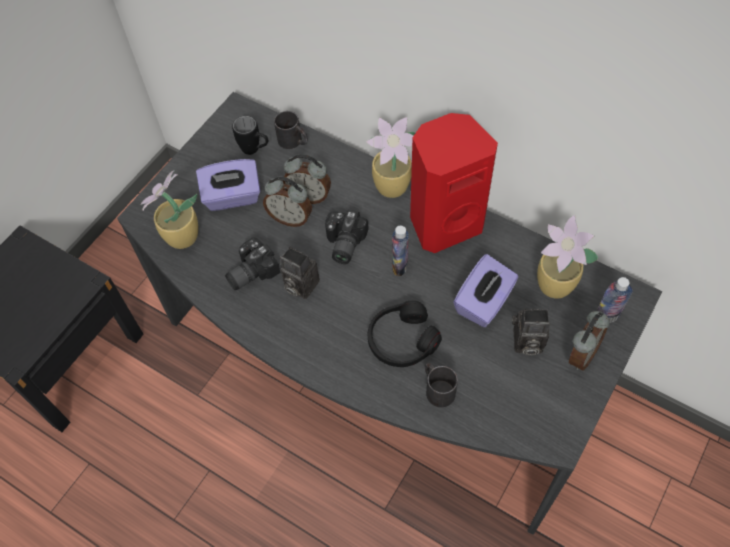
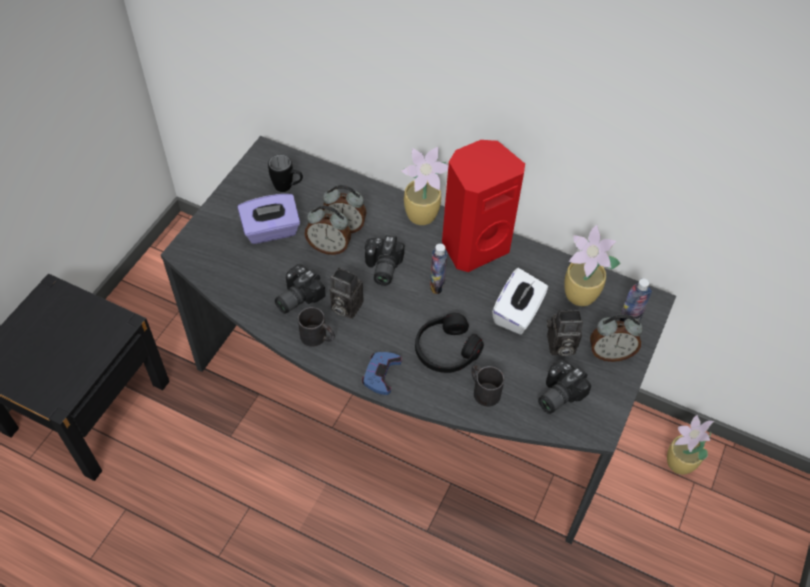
camera: 10 degrees left, 5 degrees down
(180, 238) = (225, 269): potted plant -> potted plant (678, 464)
(294, 141) = (324, 179): black mug -> black mug (318, 337)
(329, 363) = (381, 374): none -> blue game controller
(484, 302) = (517, 313): purple tissue box -> white tissue box
(516, 398) = (556, 394): none -> camera
(581, 354) = (610, 353): alarm clock -> alarm clock turned 60 degrees clockwise

